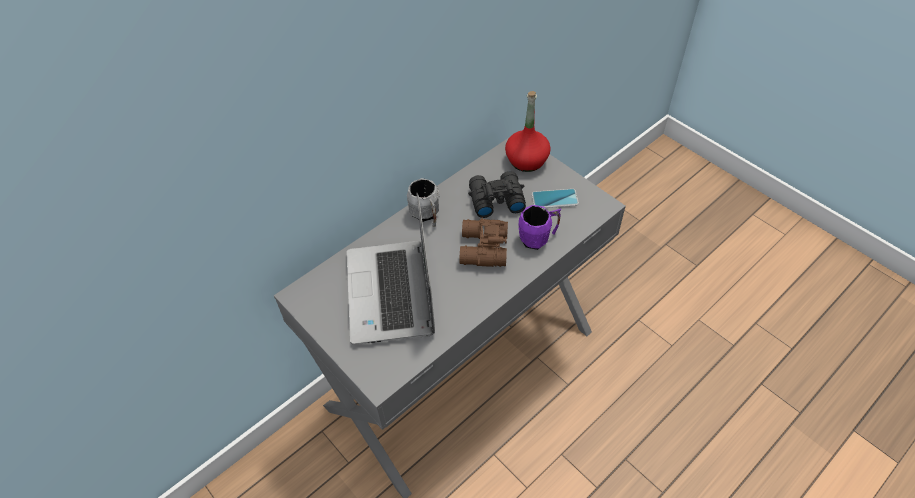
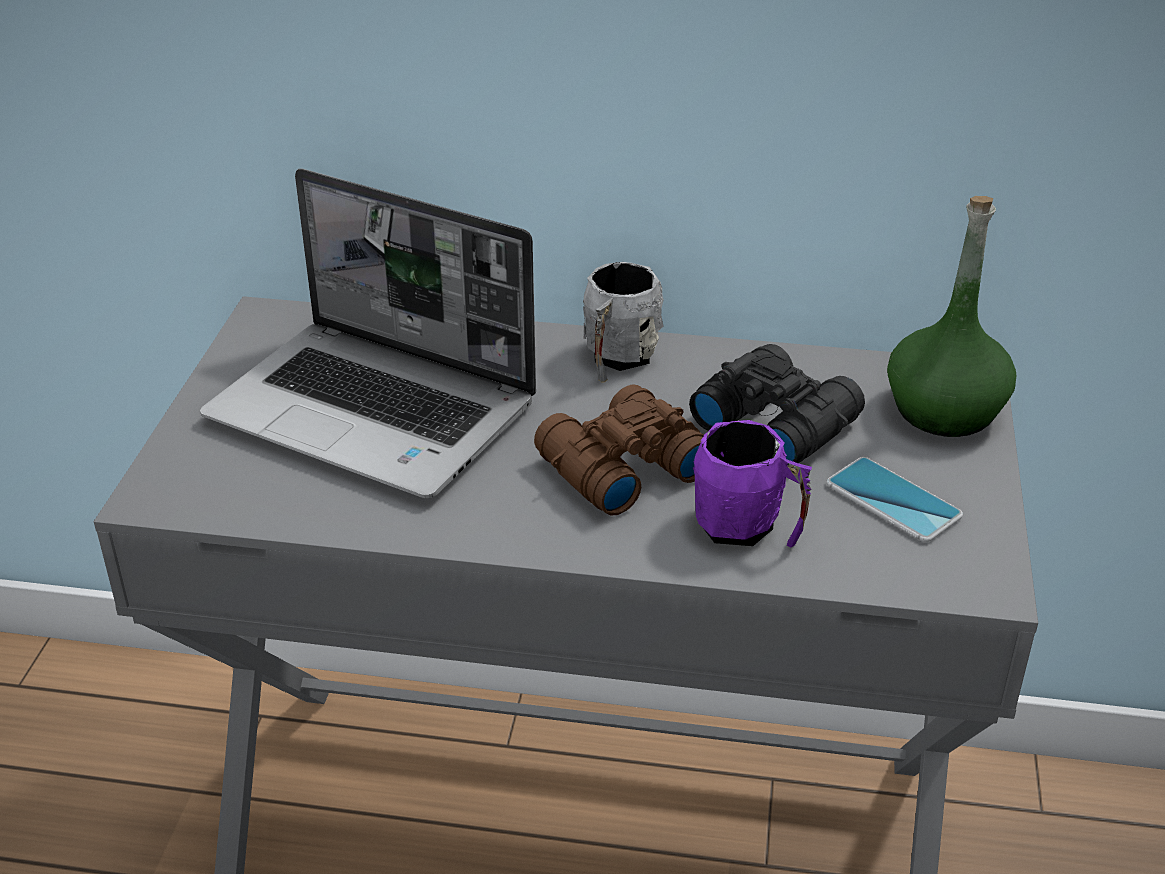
camera: 50 degrees right, 15 degrees down
(392, 294) = (376, 412): laptop -> laptop turned 105 degrees counterclockwise
(526, 160) = (943, 410): red bottle -> green bottle

